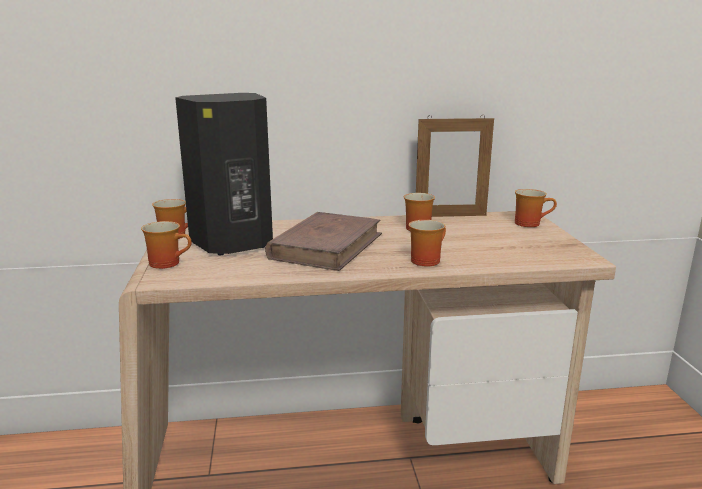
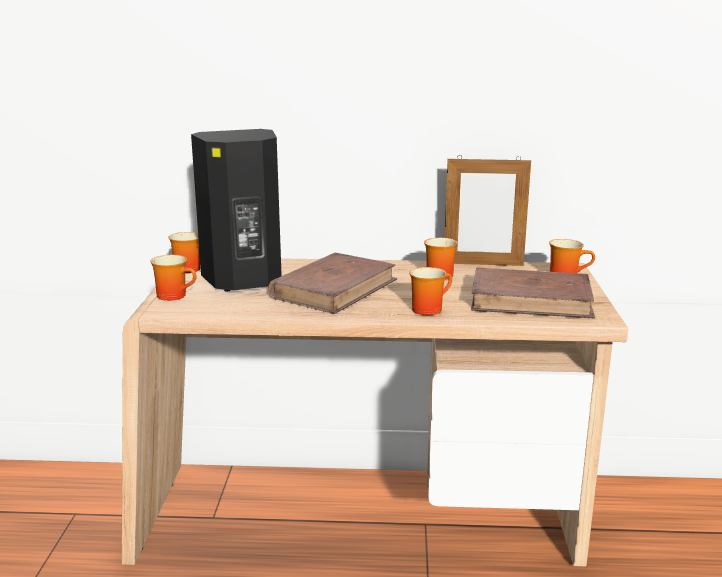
camera: 10 degrees right, 0 degrees up
(514, 246) = (531, 300): none -> brown book

